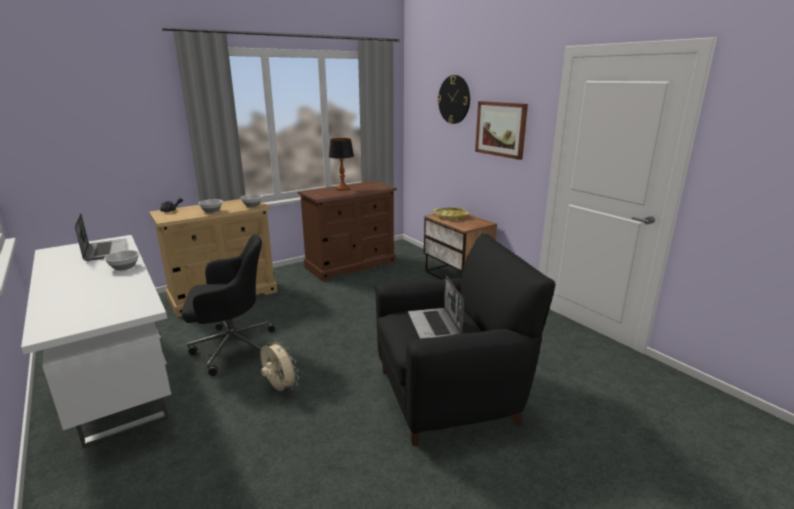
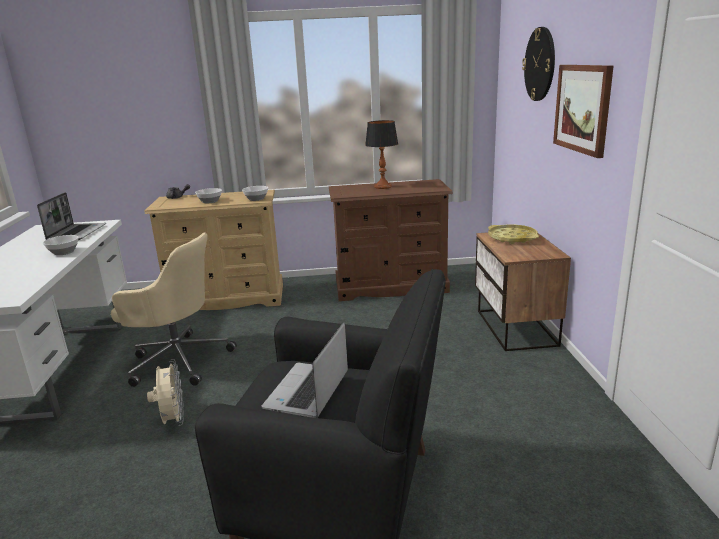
camera: 30 degrees right, 0 degrees up
(232, 348) = (178, 360): black office chair -> beige office chair

